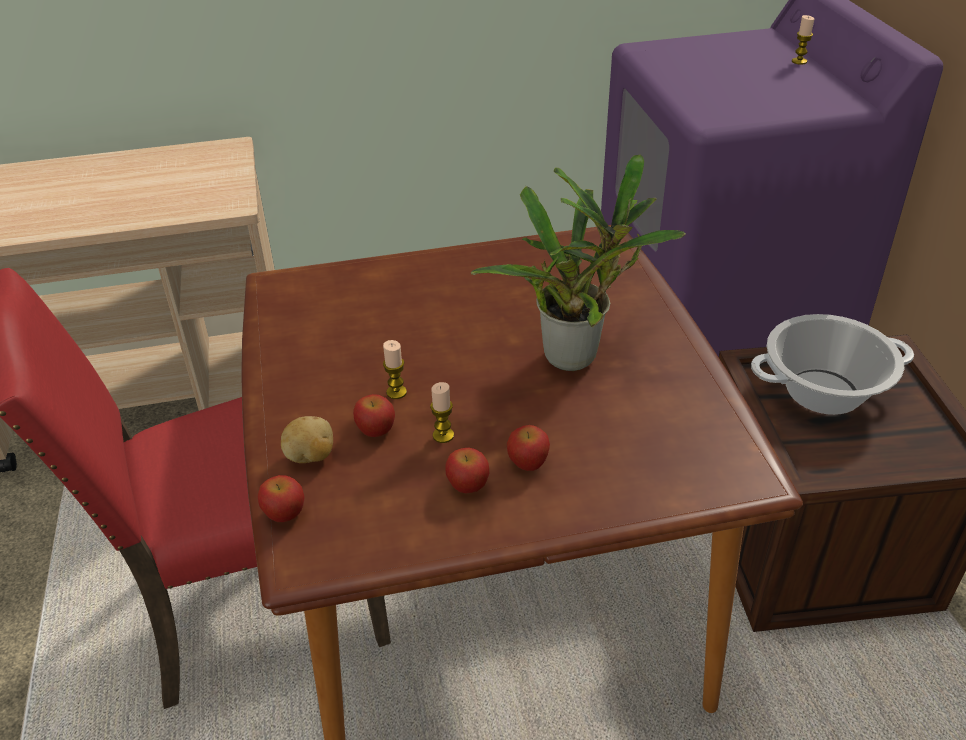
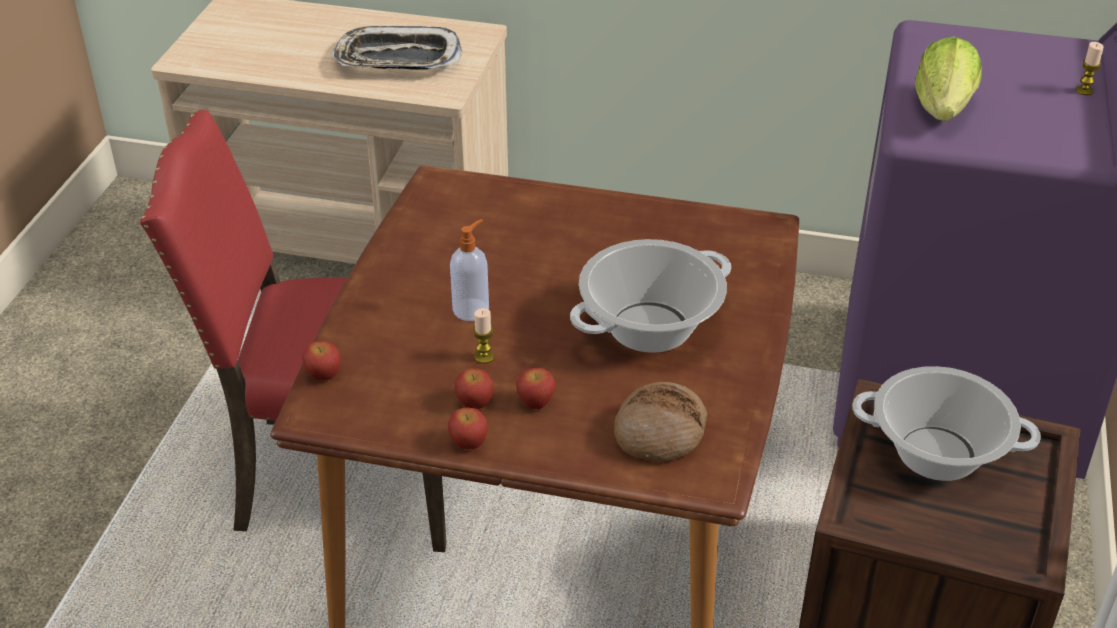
camera: 25 degrees right, 0 degrees up
(163, 187) = (397, 59): none -> tray
(310, 456) = (370, 338): potato -> none
(375, 430) = (433, 335): apple -> apple (468, 442)
(396, 392) = (472, 309): candle -> soap dispenser
(577, 355) = (649, 327): potted plant -> cooking pot
(666, 449) = (660, 432): none -> bread
(713, 97) = (943, 109): none -> lettuce

